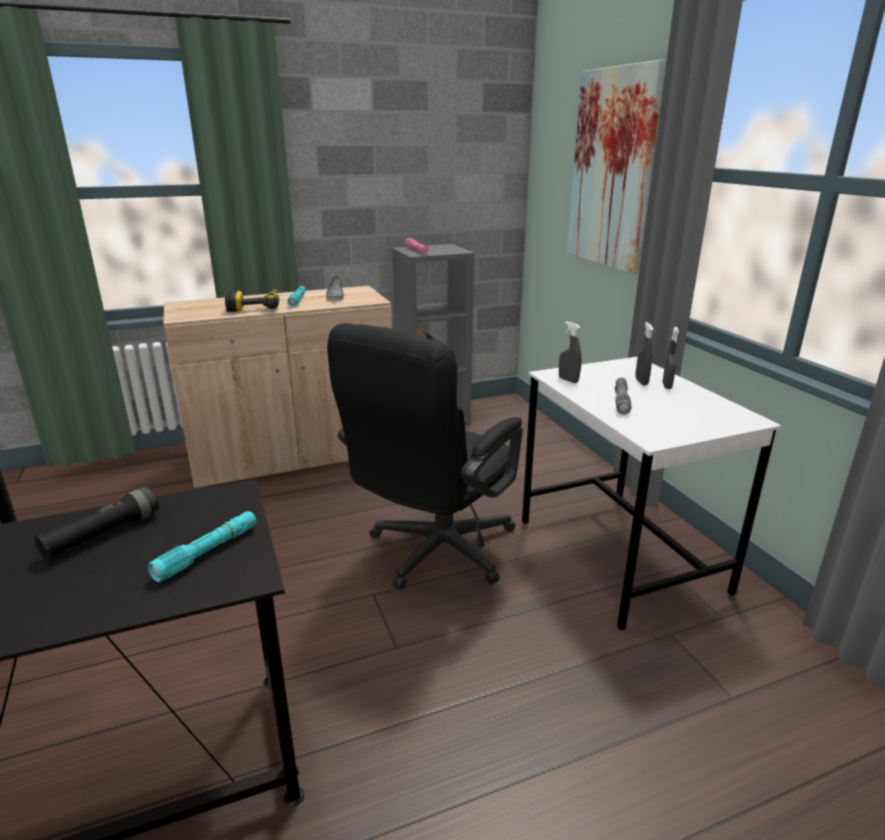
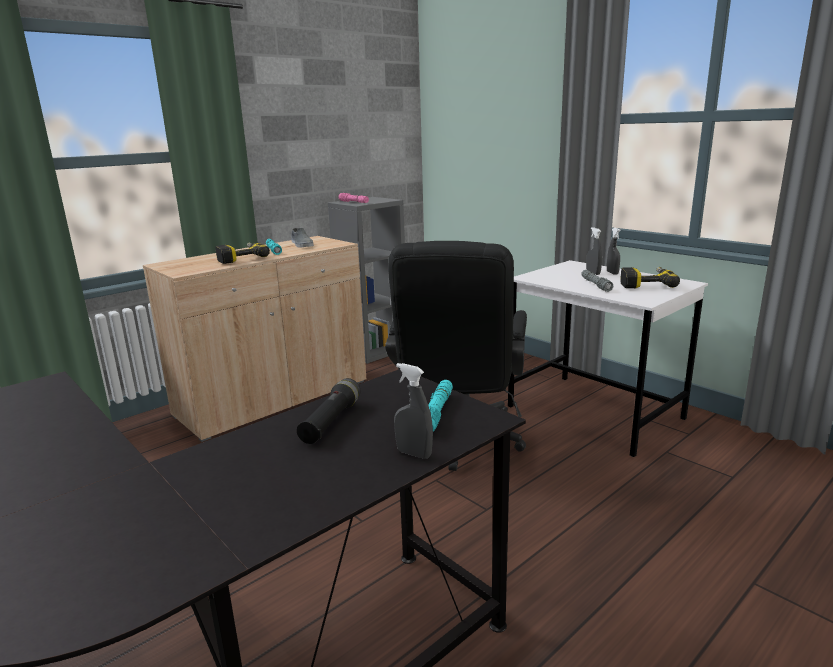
camera: 20 degrees left, 5 degrees down
(568, 380) = (543, 279): grey spray bottle -> grey spray bottle (414, 453)
(612, 170) = (513, 124): picture -> none
(691, 410) = (646, 283): none -> power drill

